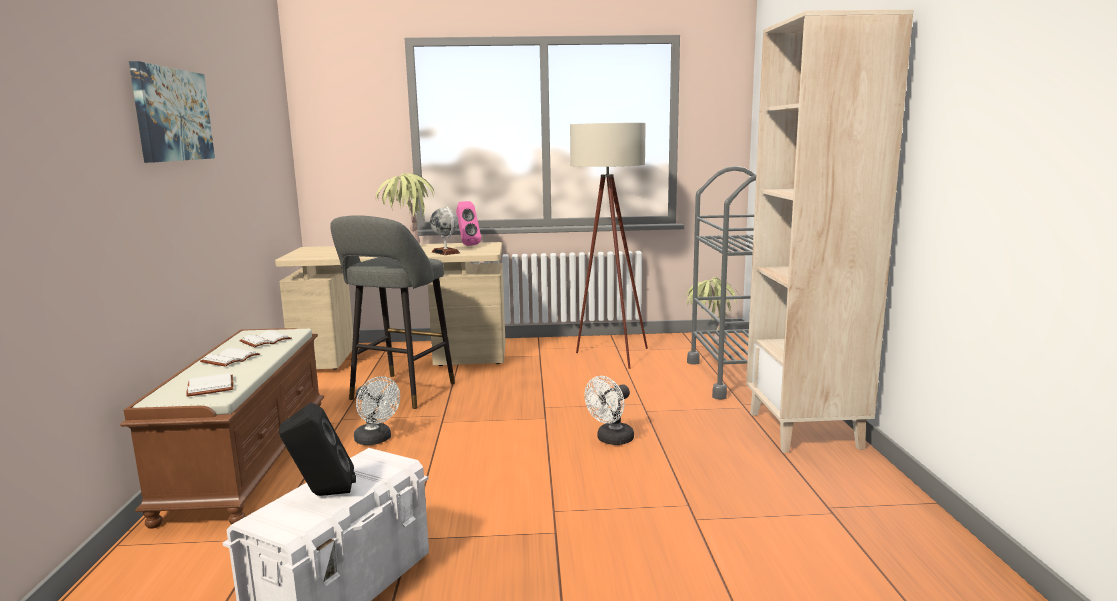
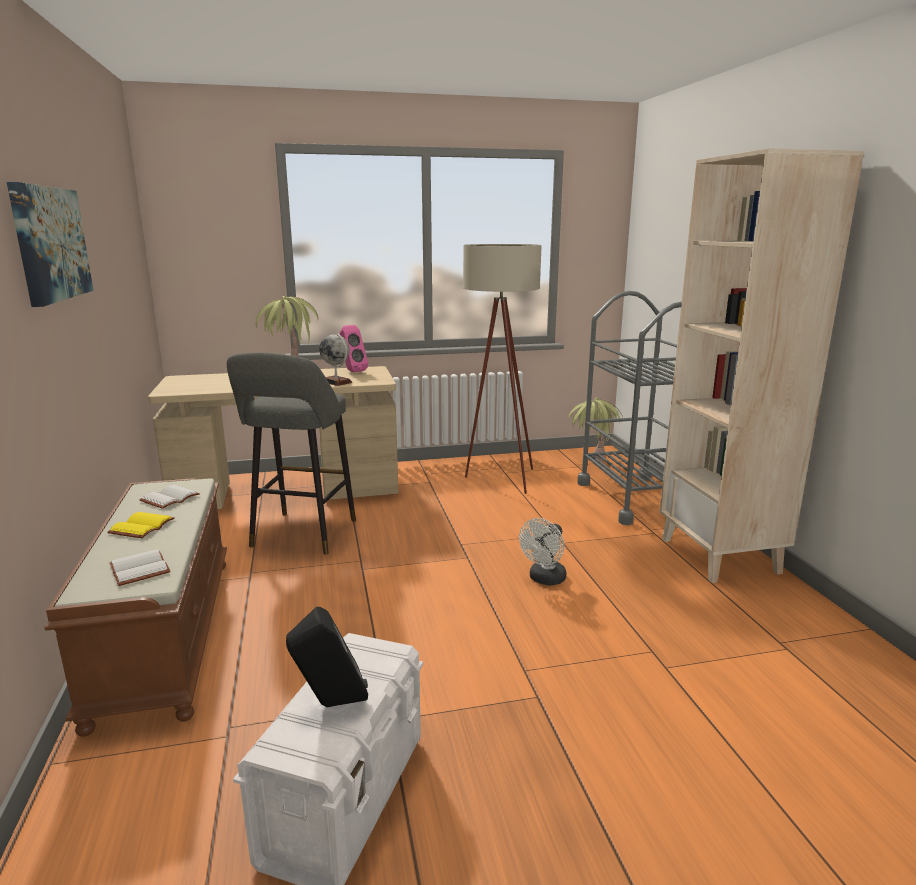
camera: 10 degrees left, 5 degrees up
(230, 359) = (141, 526): white book -> yellow book
(376, 440) = (301, 597): white fan -> none

